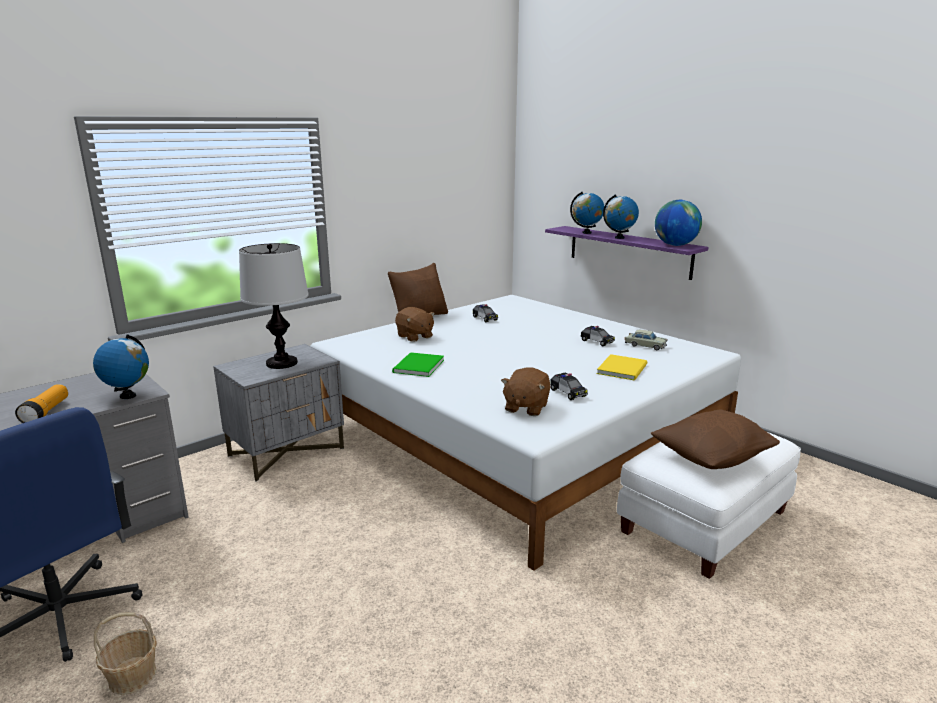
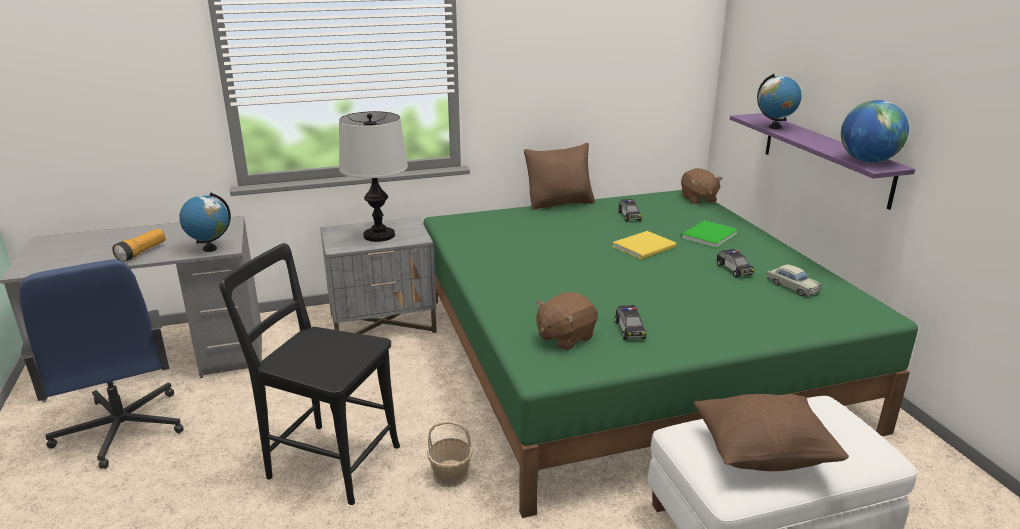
camera: 25 degrees right, 5 degrees up
(133, 676) = (134, 498): basket -> basket (451, 474)
(324, 577) = (328, 460): none -> black chair
(414, 336) = (531, 227): brown plush toy -> brown plush toy (698, 199)
(417, 366) = (499, 264): green book -> green book (707, 236)
(518, 433) = (626, 358): white bed -> green bed
(619, 238) = (807, 140): globe -> none
(624, 369) = (730, 313): yellow book -> yellow book (646, 247)

